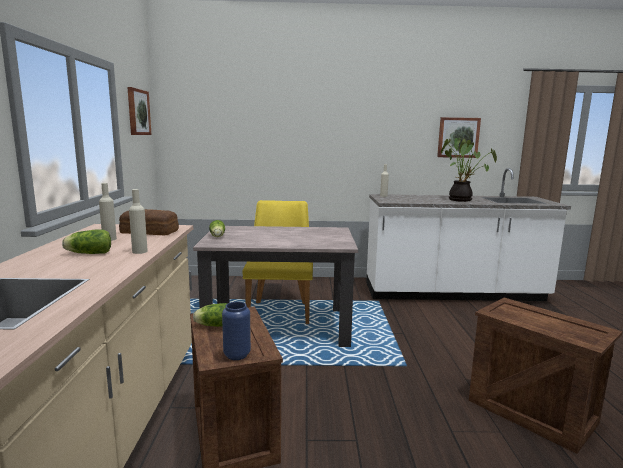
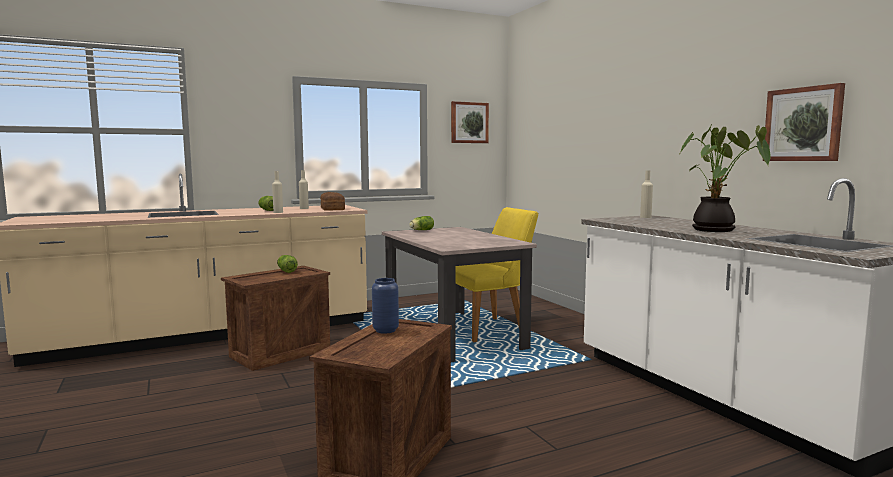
camera: 65 degrees right, 5 degrees down
(237, 355) = (244, 279): blue vase -> blue vase (385, 330)

